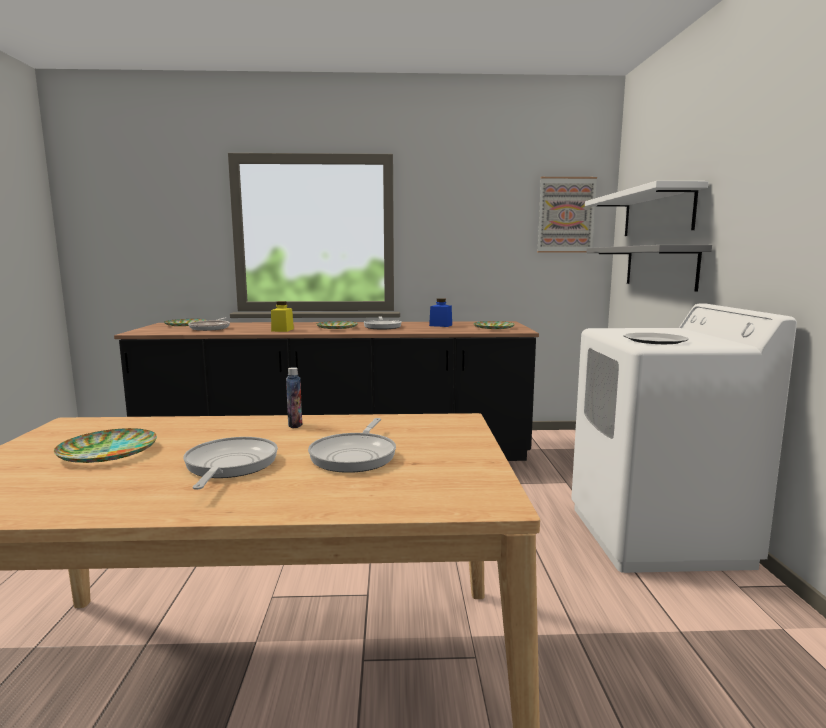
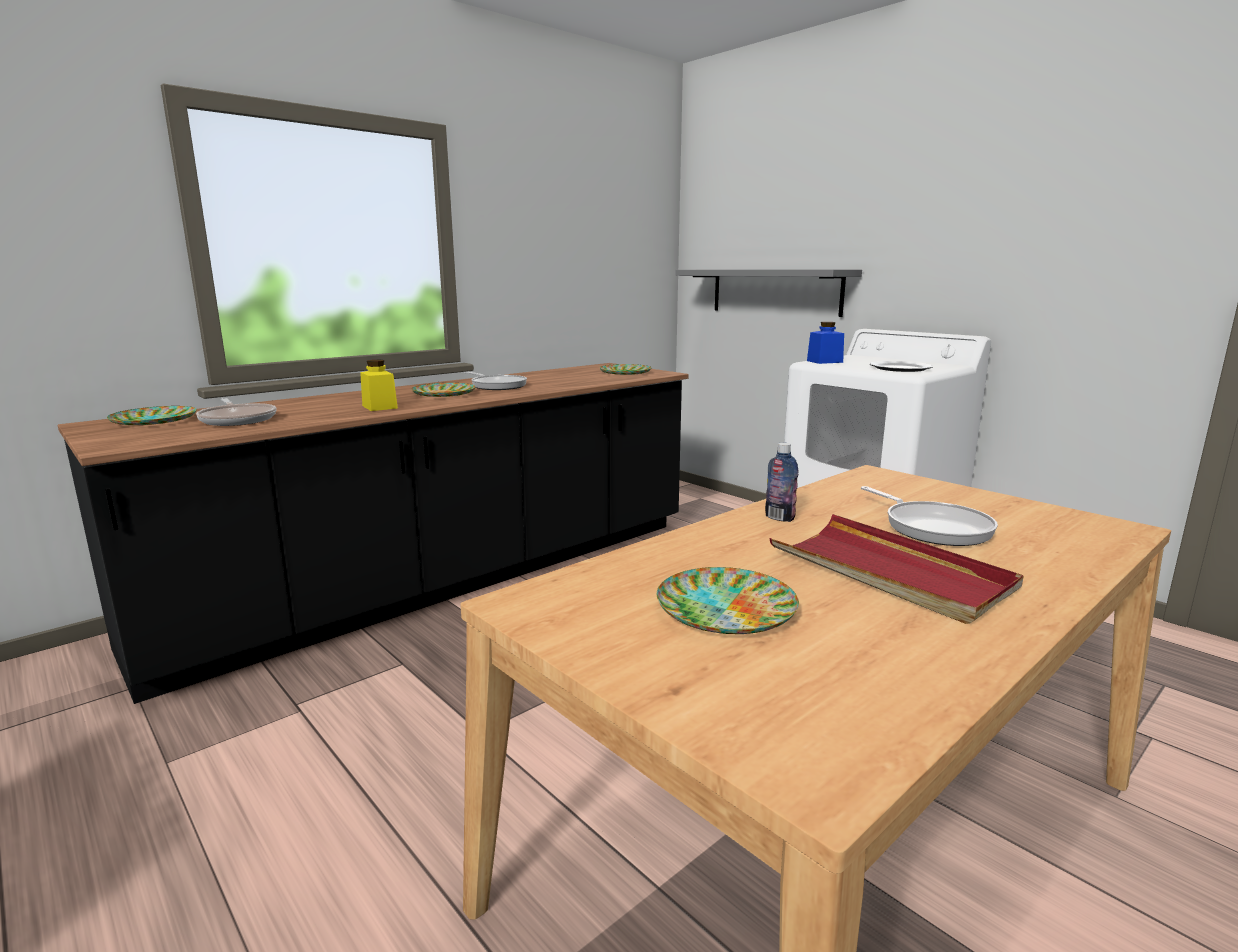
camera: 40 degrees left, 5 degrees up
(229, 466) = (890, 573): frying pan -> red tray
(440, 325) = (557, 376): blue jar -> blue jar (824, 361)
(566, 215) = (638, 228): picture -> none
(657, 213) = (765, 232): white shelf -> none

